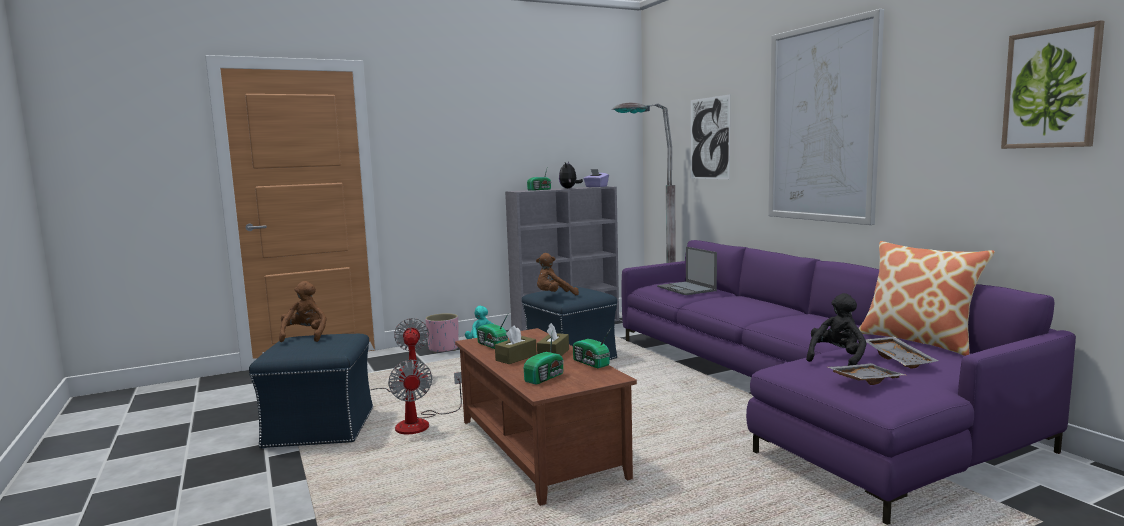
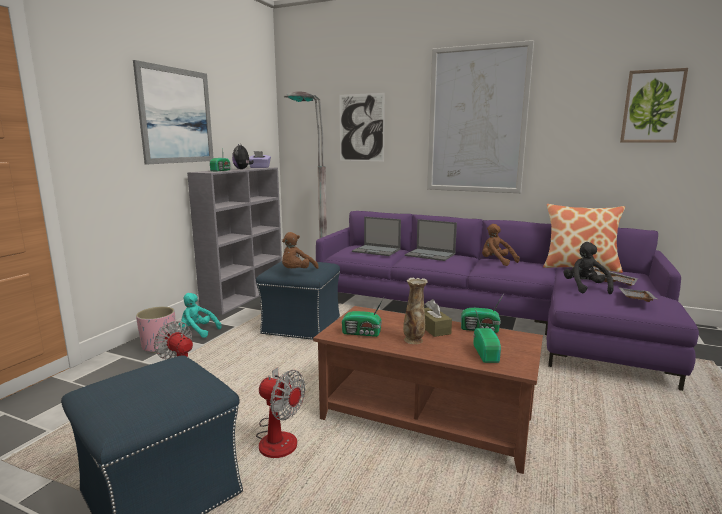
camera: 40 degrees left, 5 degrees up
(305, 336) = (114, 380): brown plush toy -> brown plush toy (496, 262)
(498, 138) = (176, 116): none -> picture
(516, 357) = (414, 340): brown tissue box -> vase
(736, 300) = (430, 255): none -> laptop

